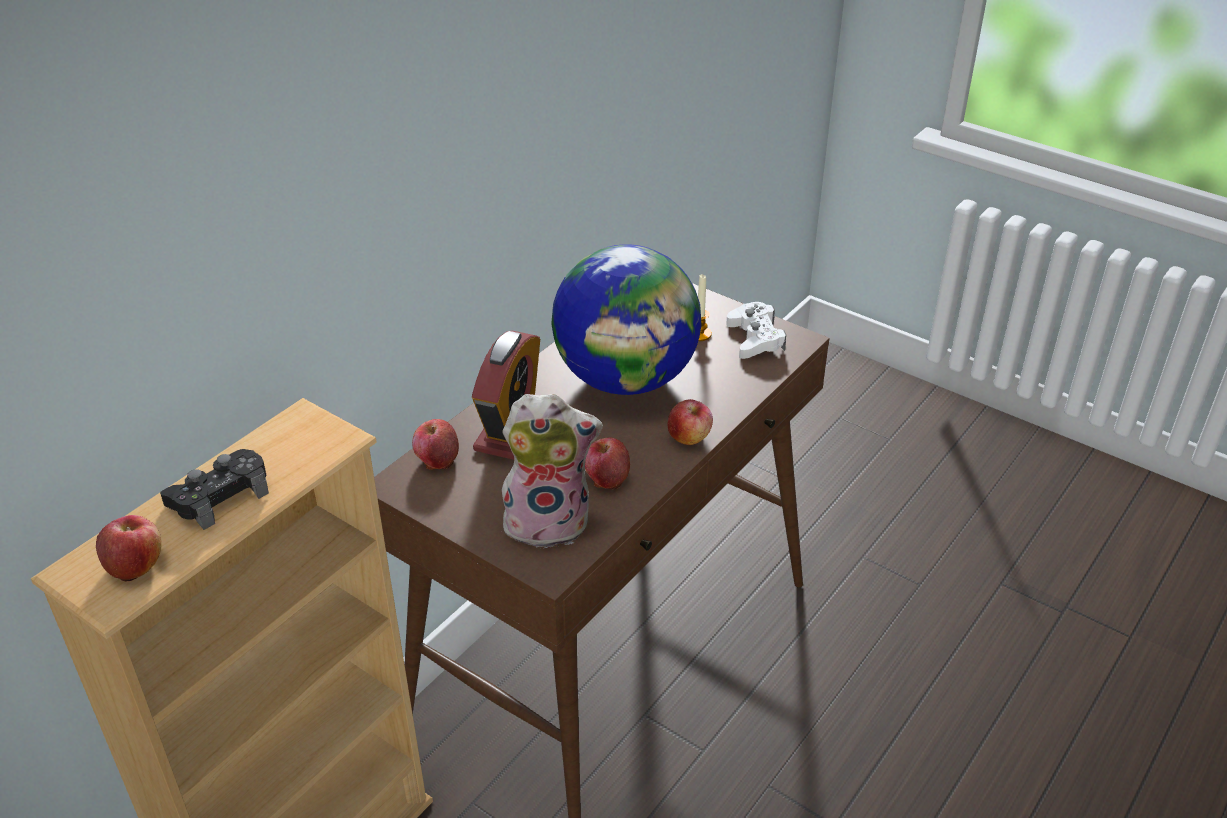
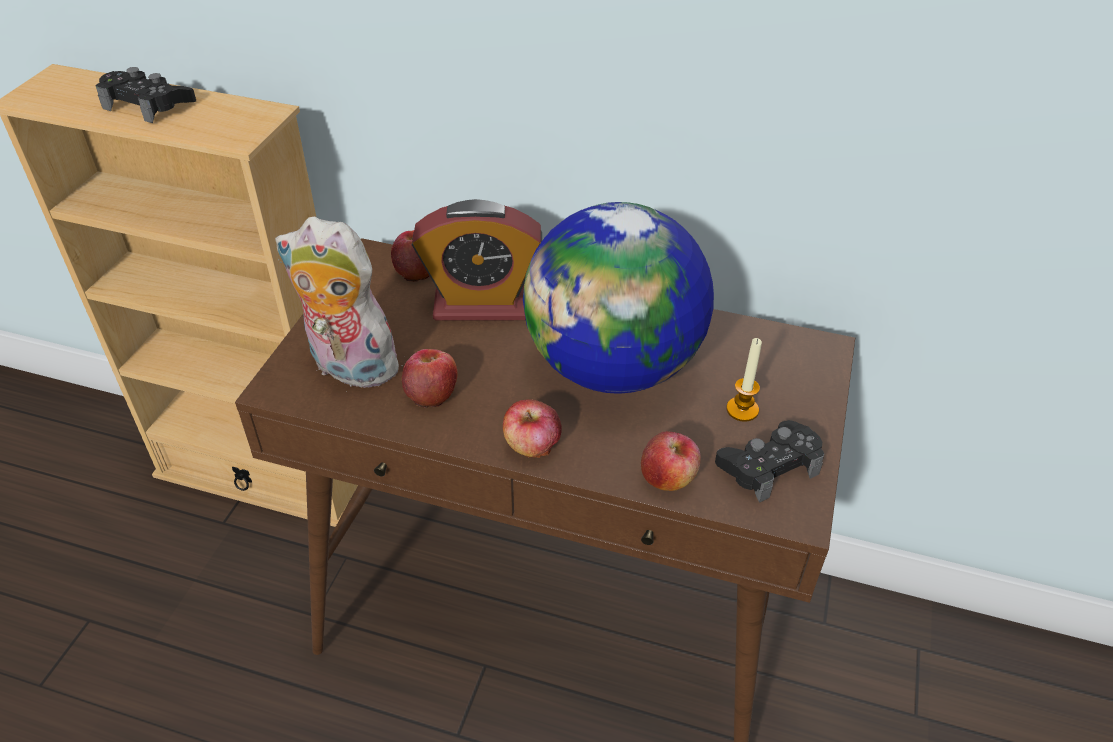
camera: 70 degrees right, 5 degrees up
(135, 565) = (61, 95): apple -> apple (668, 478)
(549, 521) = (348, 368): plush toy -> plush toy turned 135 degrees clockwise
(755, 338) = (769, 466): white game controller -> black game controller

